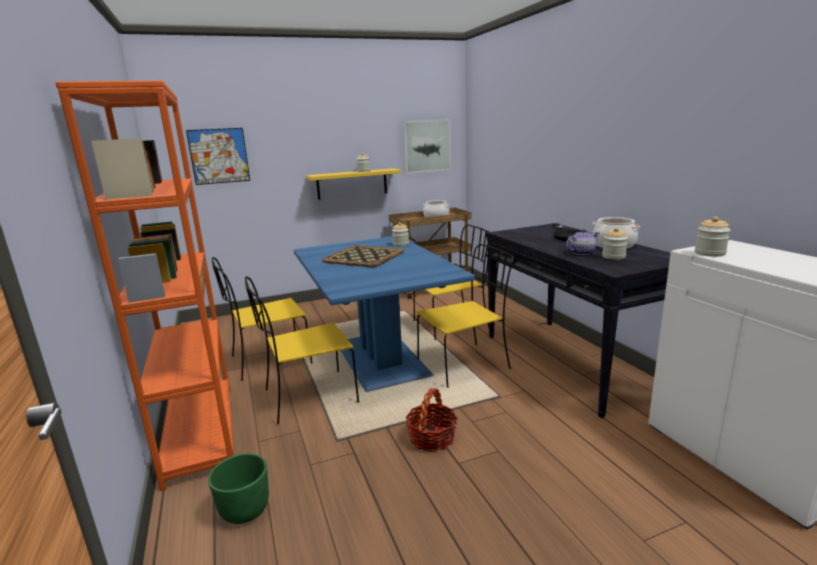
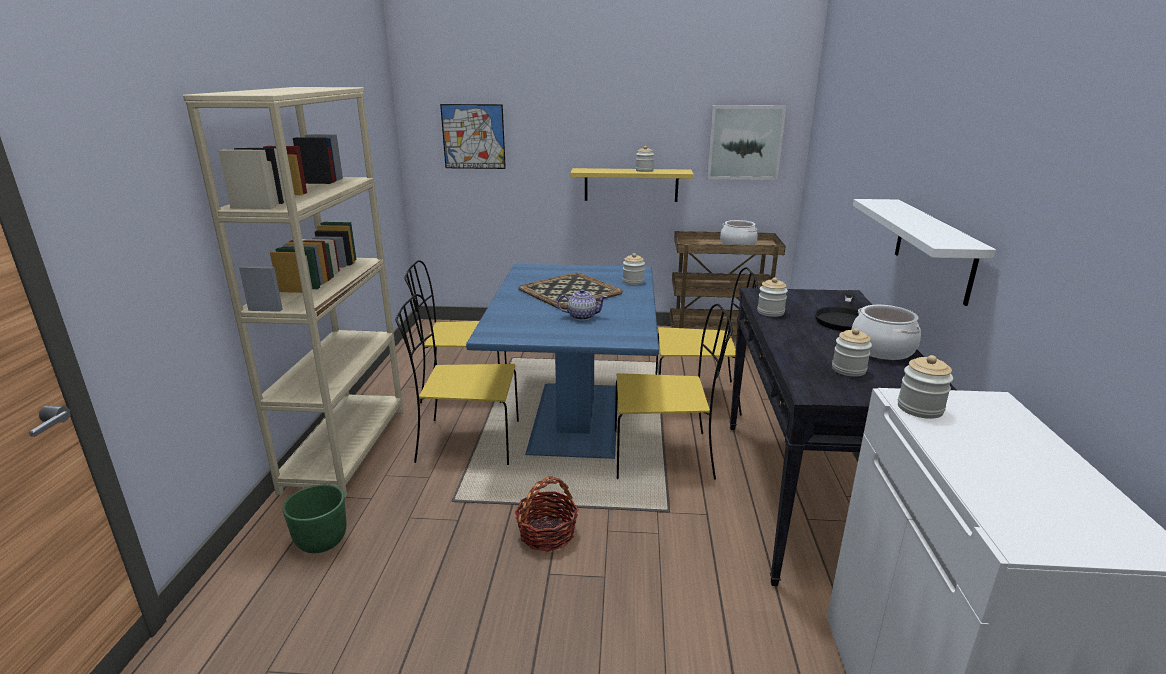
camera: 25 degrees right, 5 degrees up
(200, 432) = (346, 448): orange bookcase -> beige bookcase
(525, 240) = (770, 312): none -> jar
(581, 253) = (813, 351): teapot -> teapot (581, 316)
(626, 177) = (933, 249): none -> white shelf

